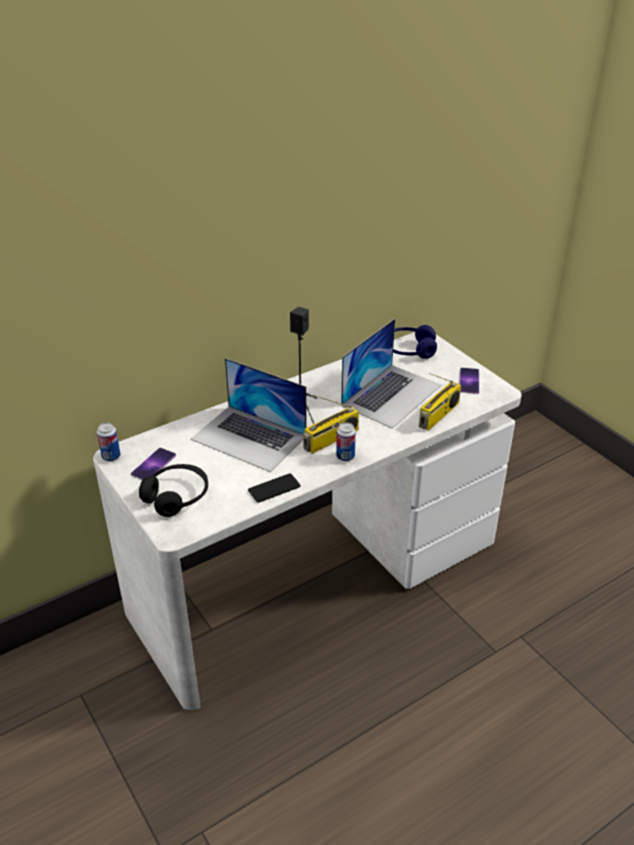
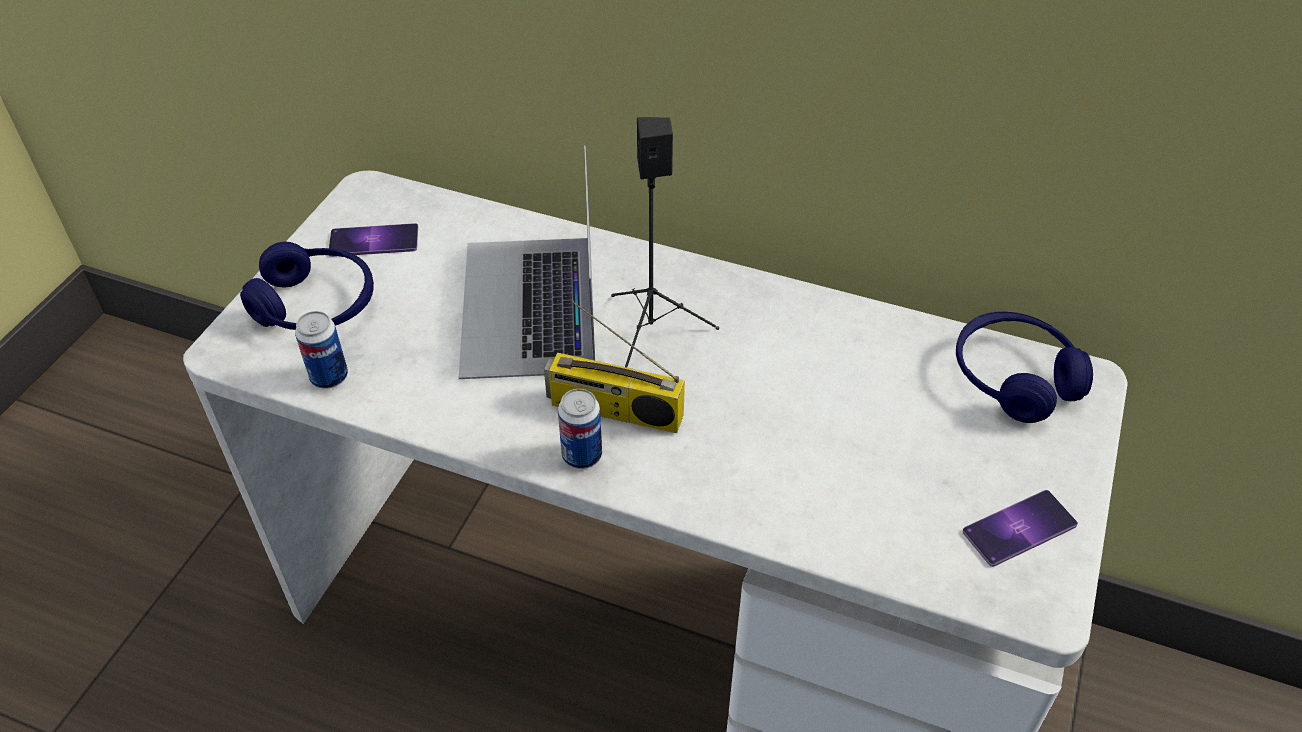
camera: 55 degrees right, 10 degrees up
(111, 456) = (359, 190): can -> can (329, 377)
(176, 496) = (316, 305): black headphones -> blue headphones
(274, 488) = (418, 407): phone -> none
(391, 395) = (835, 427): laptop -> none
(439, 416) = (841, 535): radio -> none

